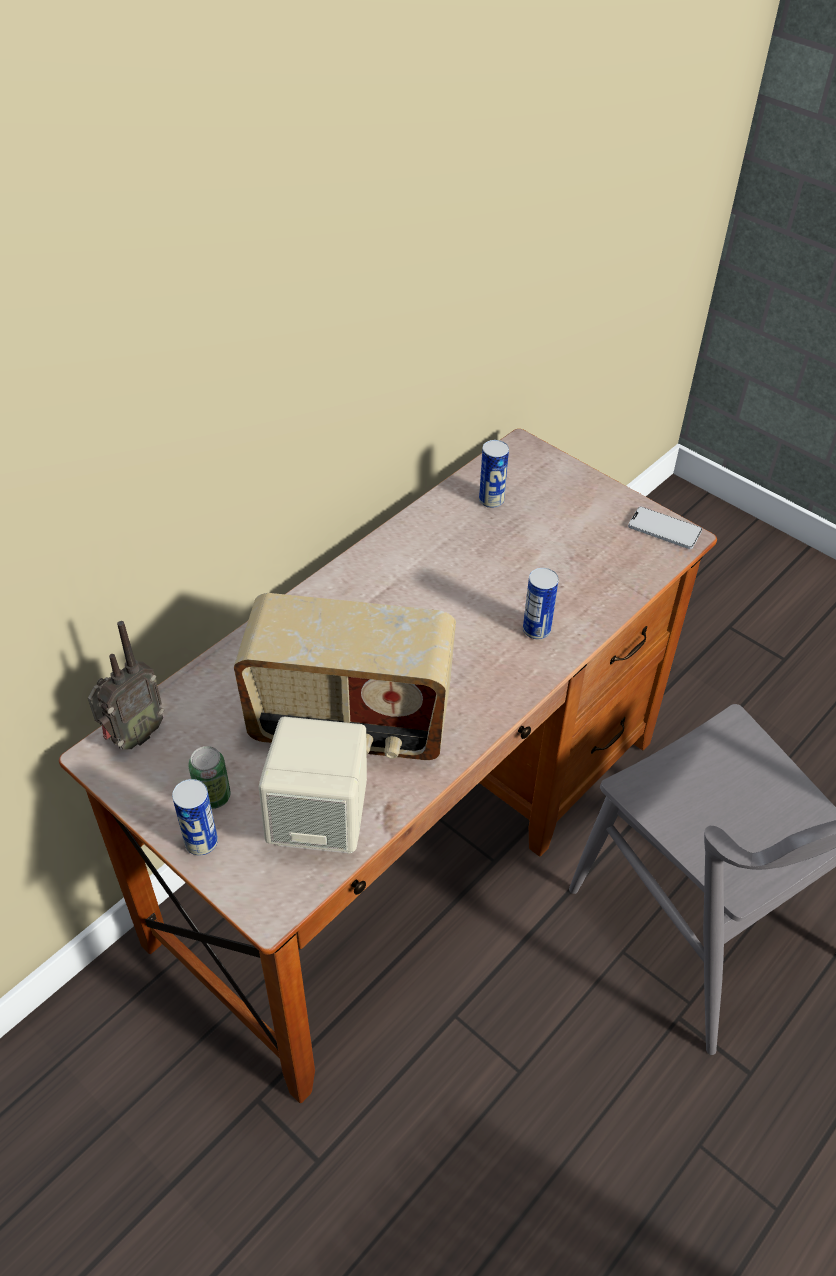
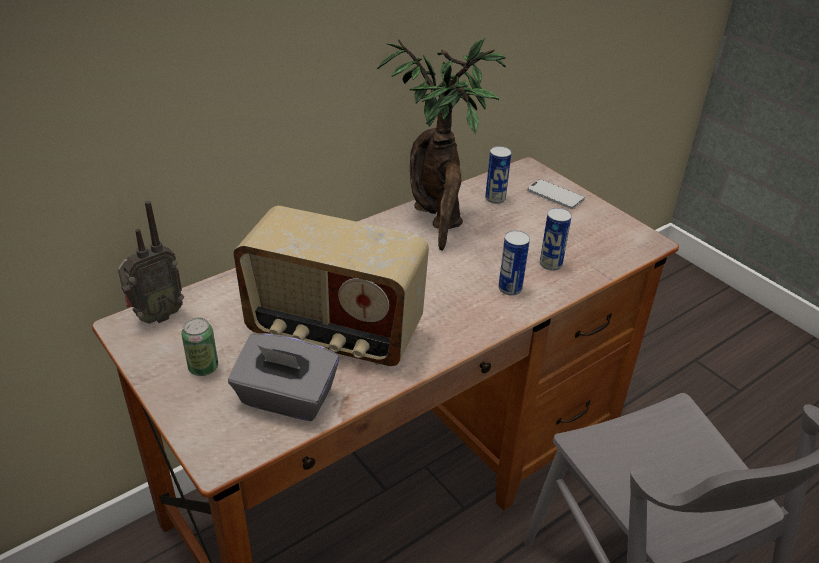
camera: 10 degrees right, 10 degrees down
(201, 842) = (180, 399): can -> can (550, 264)
(320, 820) = (286, 399): beige speaker -> grey tissue box
(430, 545) = (438, 221): none -> potted plant
(664, 529) = (634, 234): phone -> phone (555, 195)

